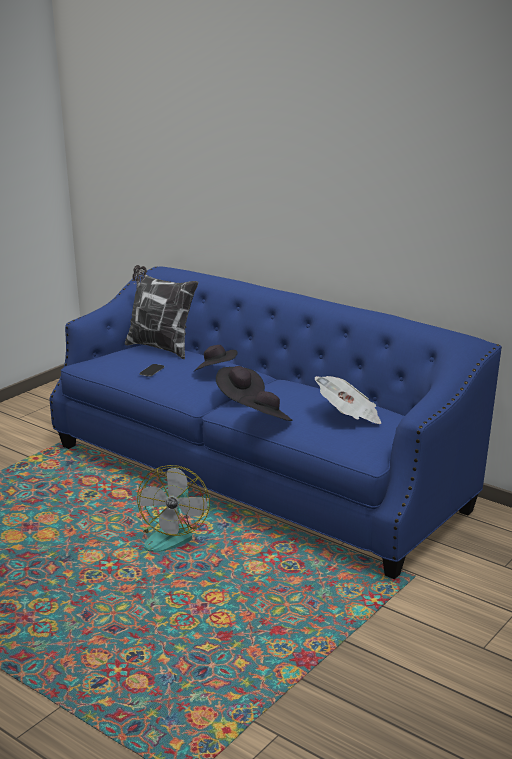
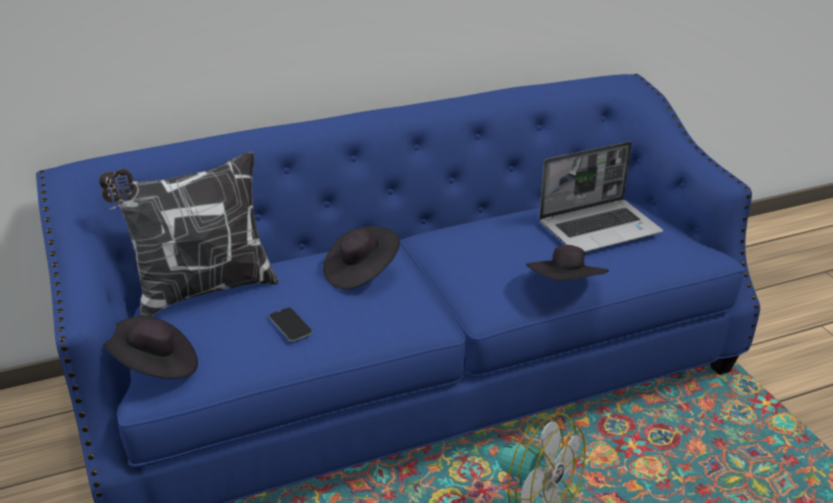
camera: 60 degrees left, 10 degrees up
(239, 396) = (462, 281): black hat -> black hat (156, 367)
(349, 416) = (600, 227): newspaper -> laptop

